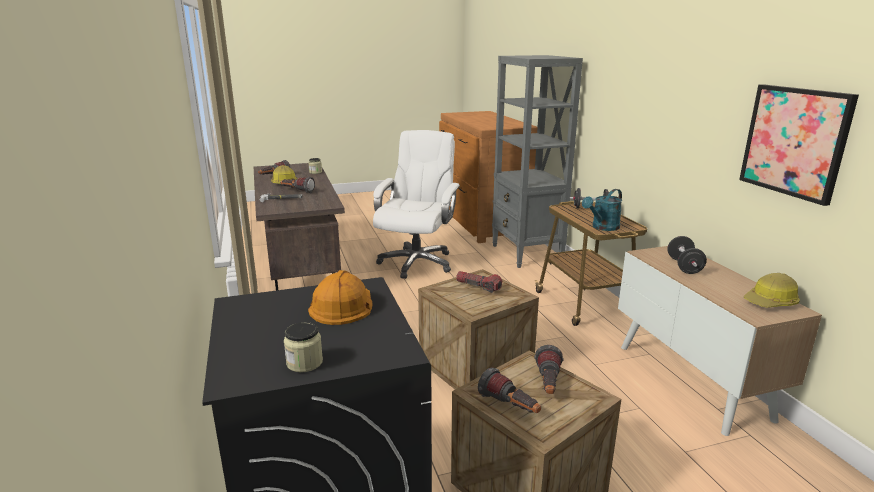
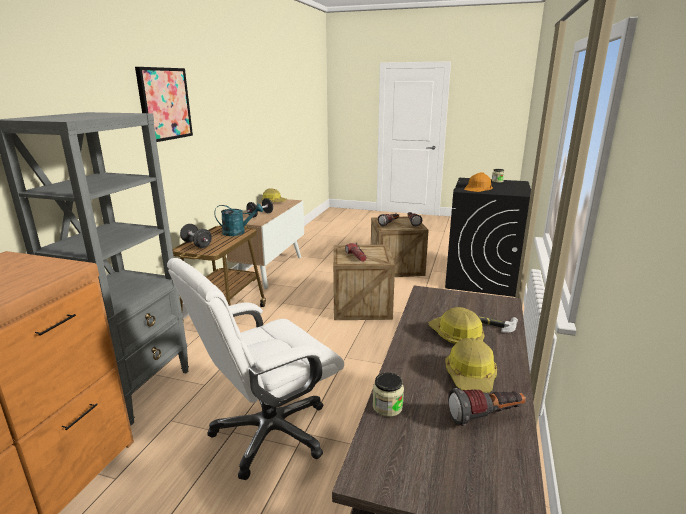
camera: 145 degrees left, 0 degrees up
(297, 191) = (455, 336): flashlight -> hard hat
(795, 141) = (245, 132): picture -> picture (164, 104)

